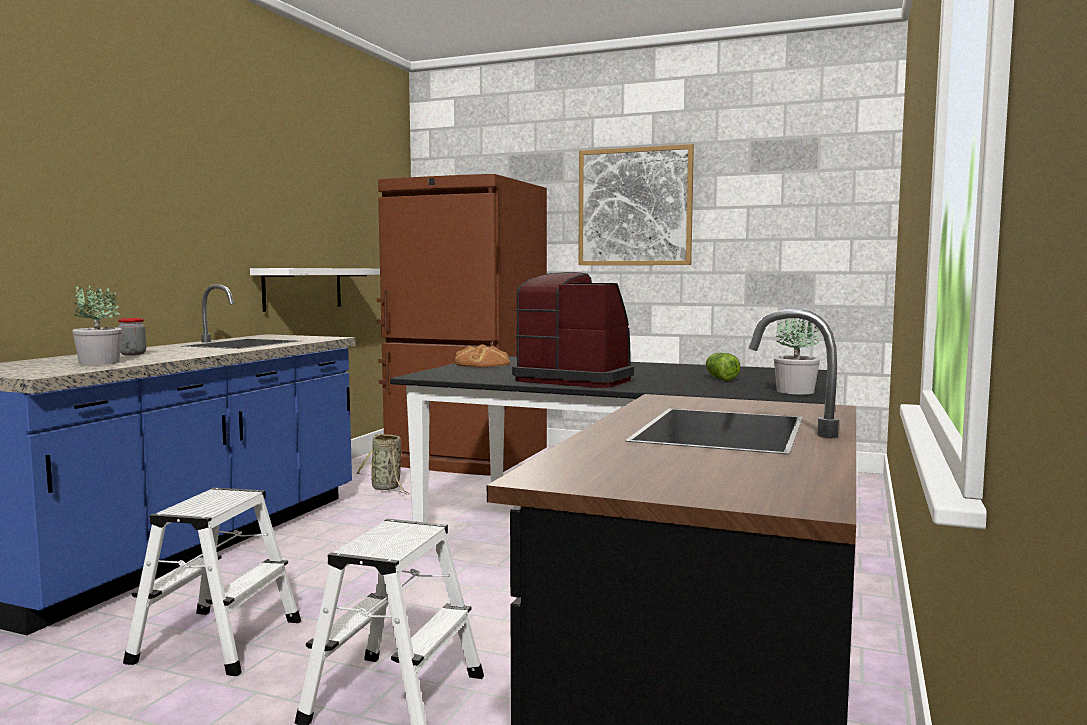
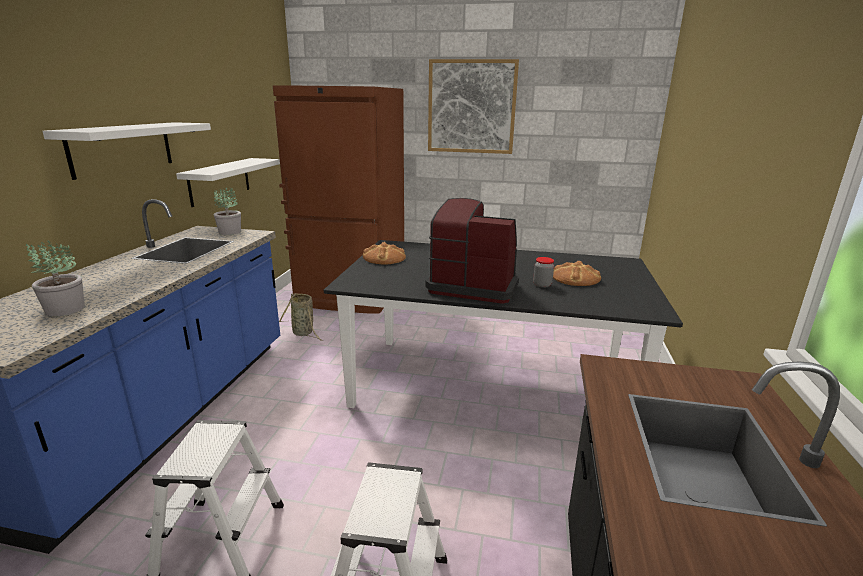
camera: 10 degrees left, 15 degrees up
(133, 354) = (92, 283): jar -> jar (542, 285)
(193, 229) = (122, 148): none -> white shelf
(720, 378) = (575, 278): lettuce -> bread
(796, 391) = (645, 302): potted plant -> potted plant (230, 232)

